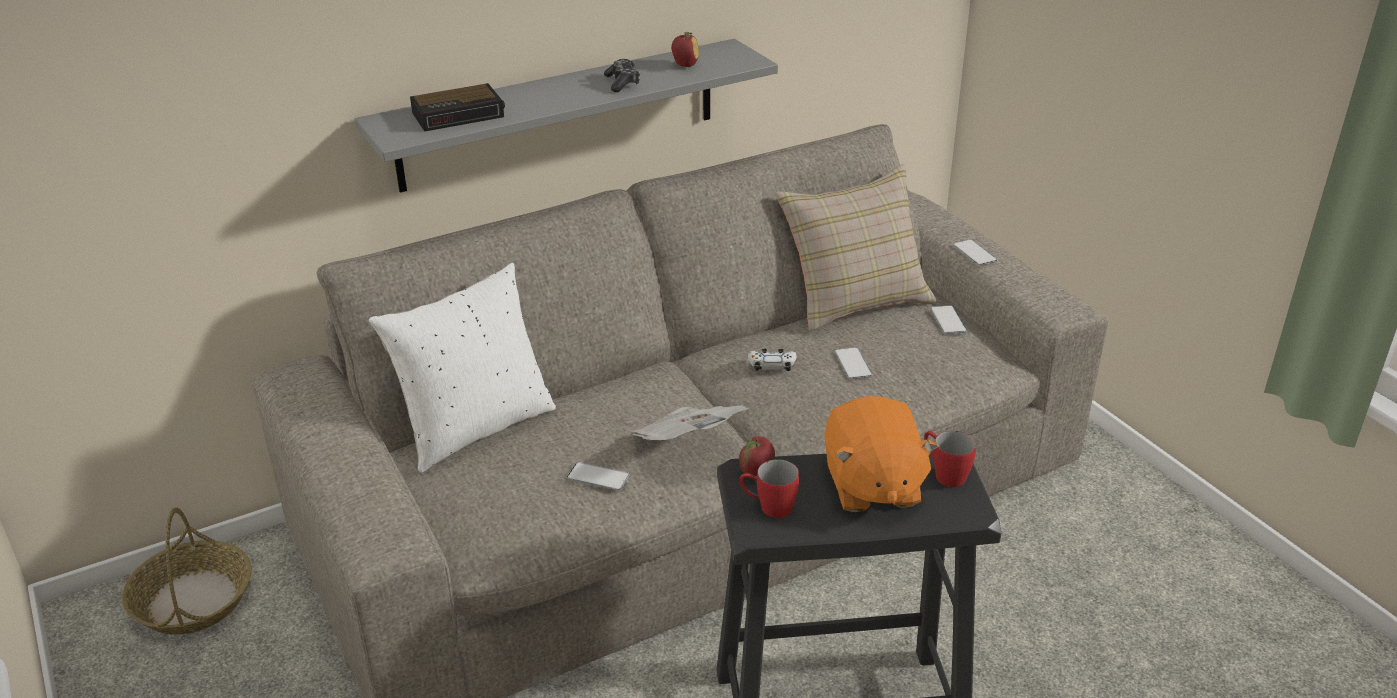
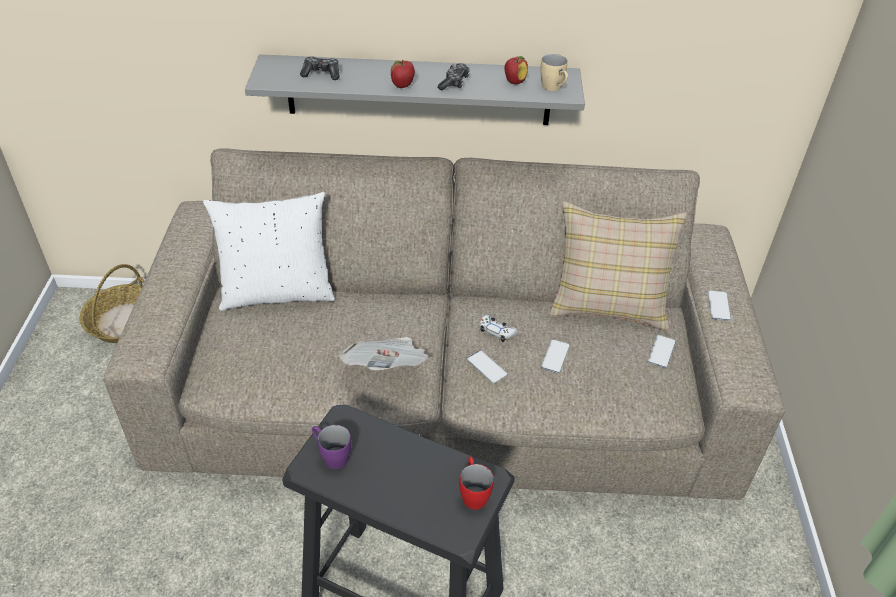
camera: 30 degrees right, 10 degrees up
(460, 114) = (321, 74): alarm clock -> game controller
(598, 476) = (313, 364): phone -> phone (487, 367)
(732, 60) = (554, 88): none -> beige mug
(756, 473) = (349, 425): apple -> apple (403, 86)
(768, 507) = (331, 455): red mug -> purple mug
(871, 486) = (415, 475): orange plush toy -> none

